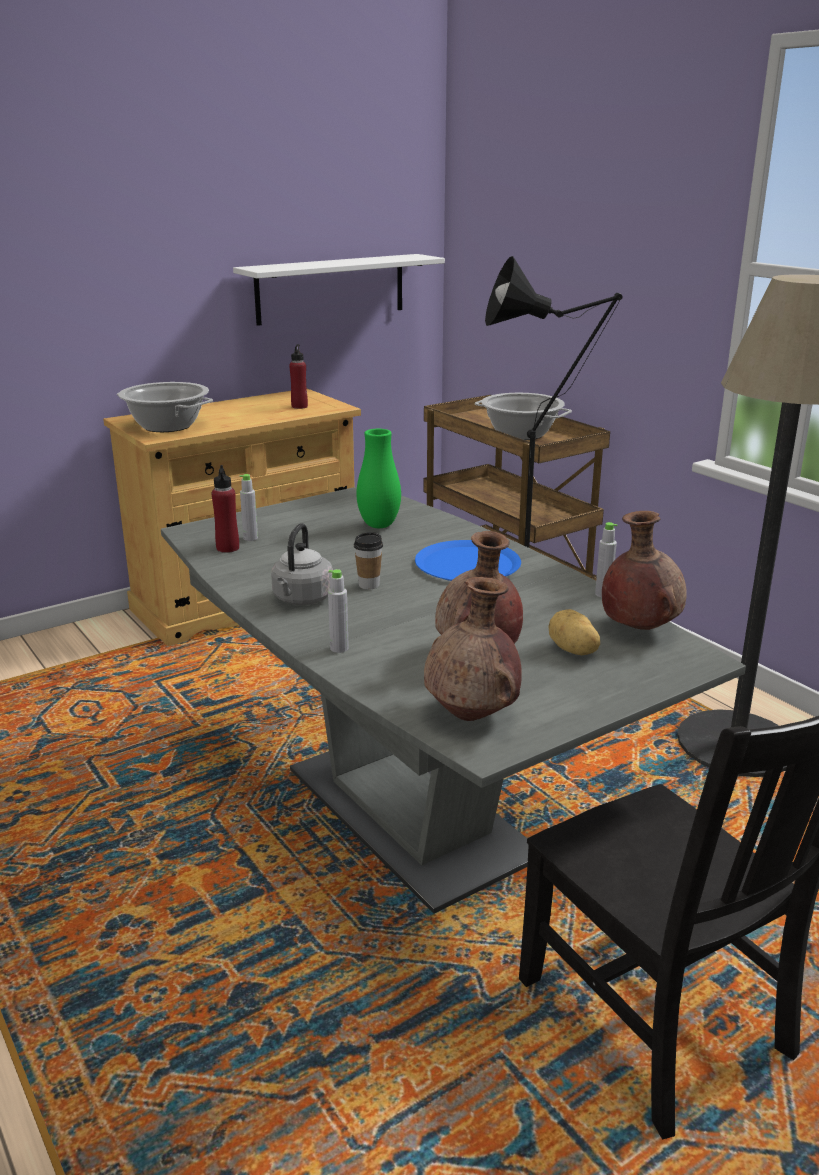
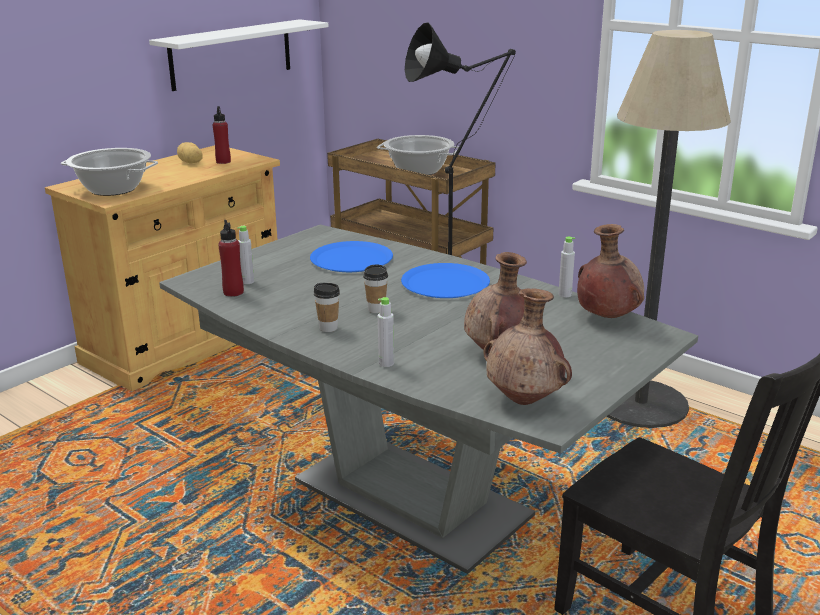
camera: 15 degrees left, 0 degrees up
(302, 599) = (328, 328): grey kettle -> cup
(379, 525) = (351, 259): green vase -> blue plate
(572, 650) = (568, 341): potato -> potato (190, 163)

